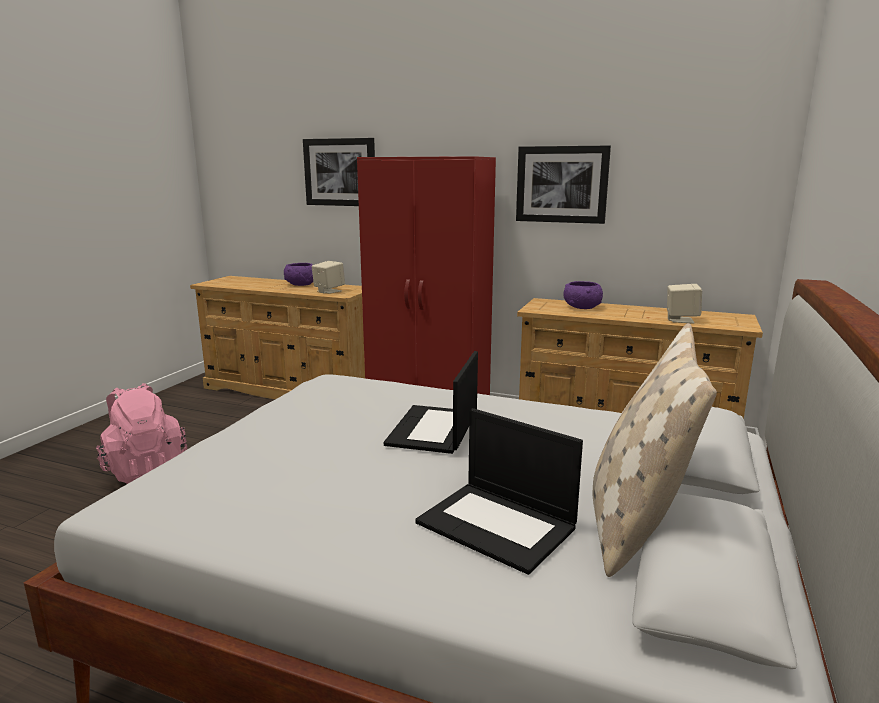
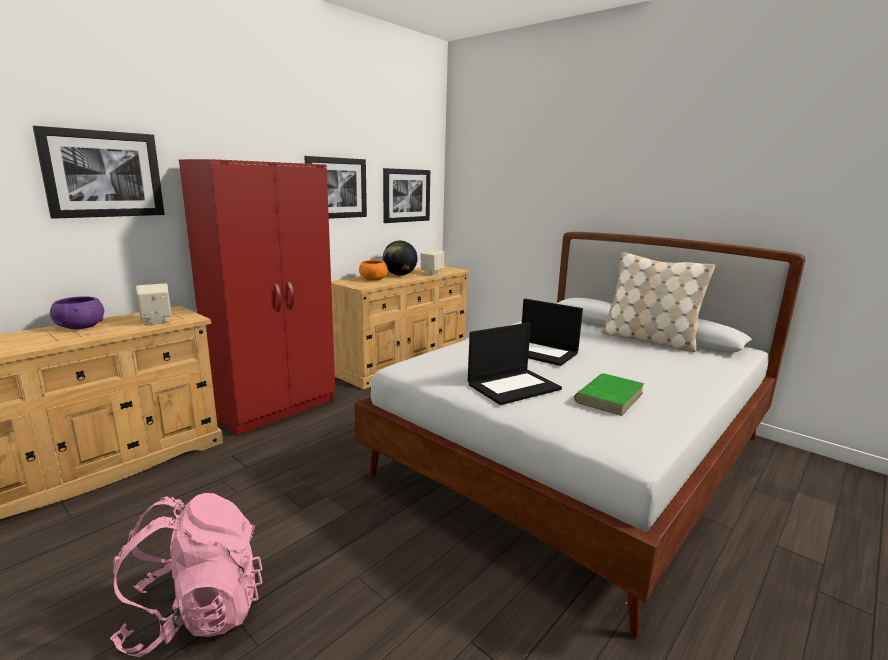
camera: 70 degrees left, 0 degrees up
(284, 485) = (609, 397): none -> green book
(498, 525) = (656, 359): laptop -> laptop (514, 386)
(582, 307) = (373, 279): purple bowl -> orange bowl
(632, 311) = (400, 275): none -> globe
(692, 197) = (406, 195): none -> picture

